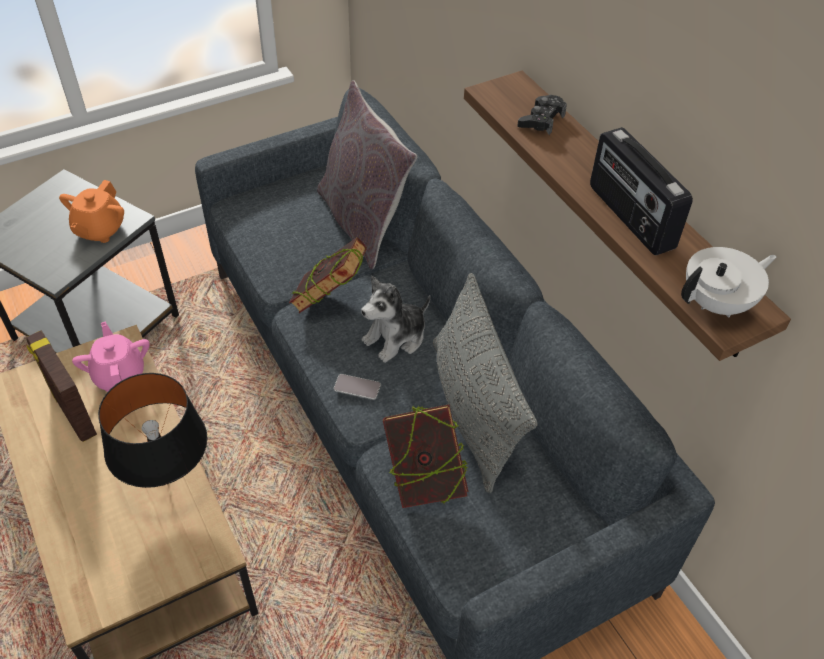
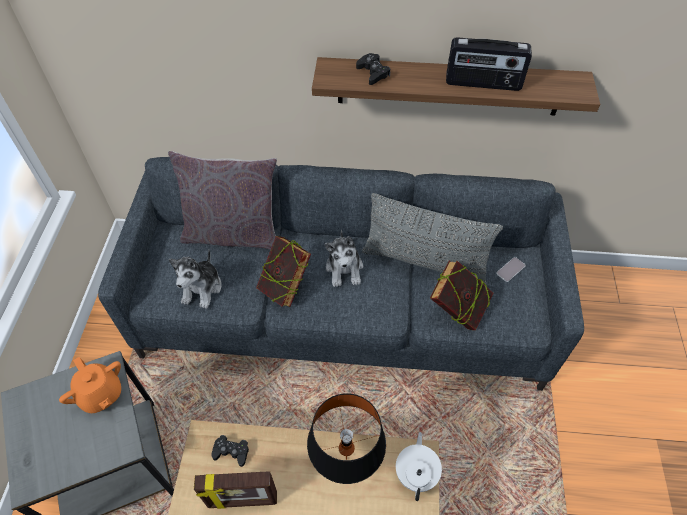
camera: 55 degrees left, 5 degrees up
(119, 375) = (231, 452): pink teapot -> black game controller
(275, 237) = (202, 288): none -> plush toy
(357, 387) = (368, 308): phone -> phone (510, 270)
(717, 303) = (567, 88): white teapot -> white teapot (416, 473)

